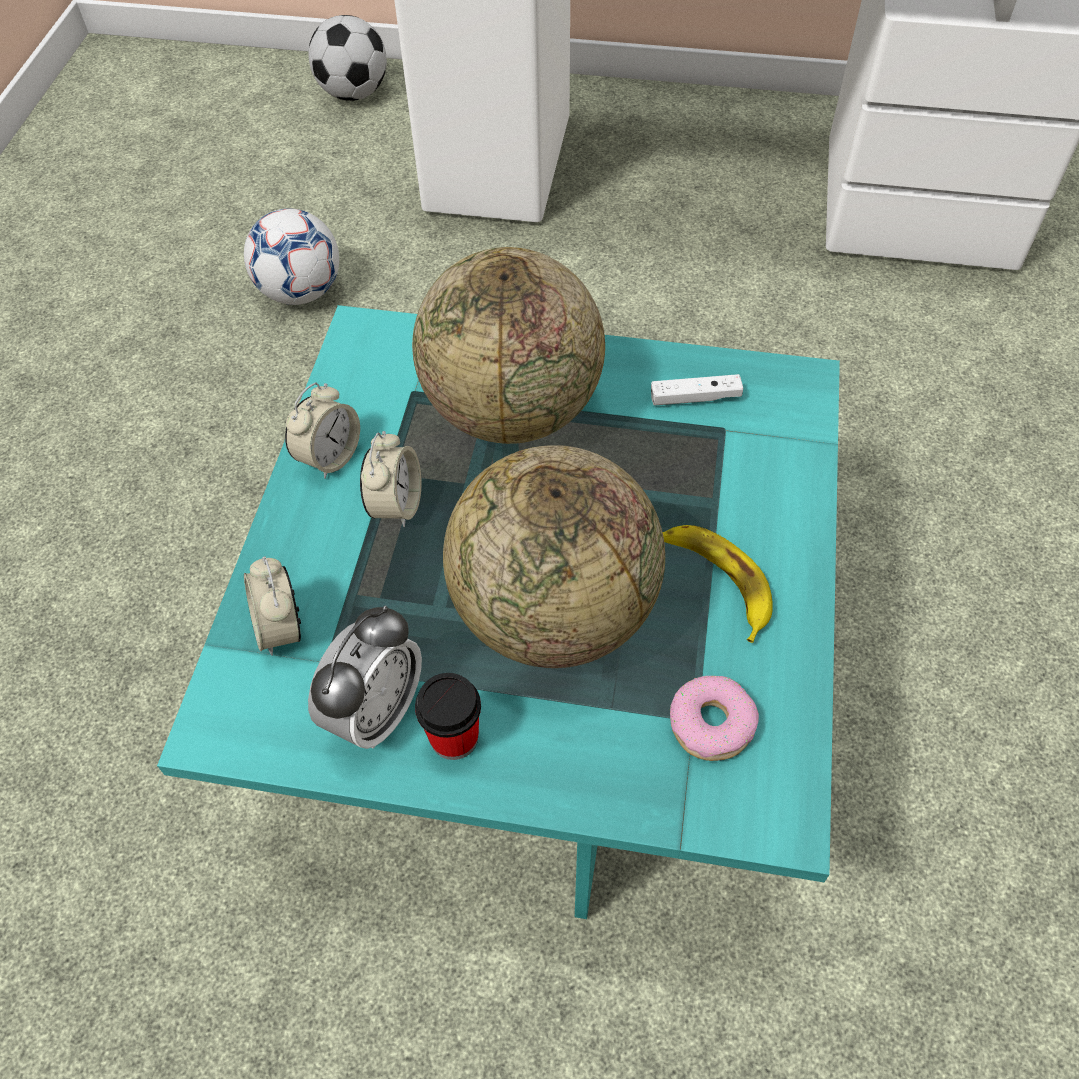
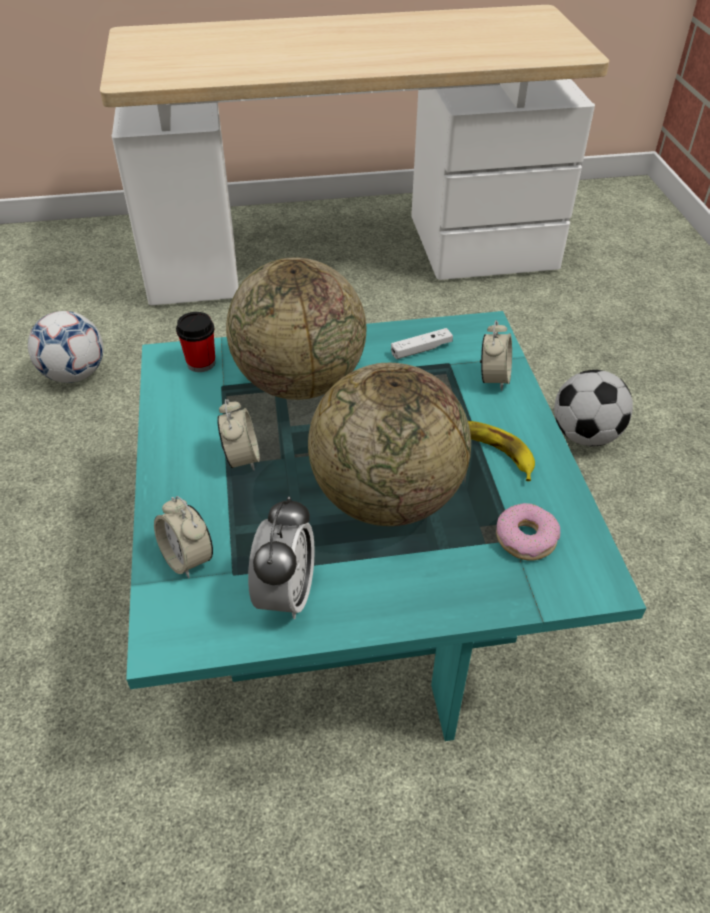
camera: 20 degrees left, 10 degrees down
(329, 457) = (177, 439): alarm clock -> alarm clock (493, 378)
(354, 93) = (69, 242): football -> football (585, 435)
(454, 737) = (352, 595): cup -> cup (201, 363)

